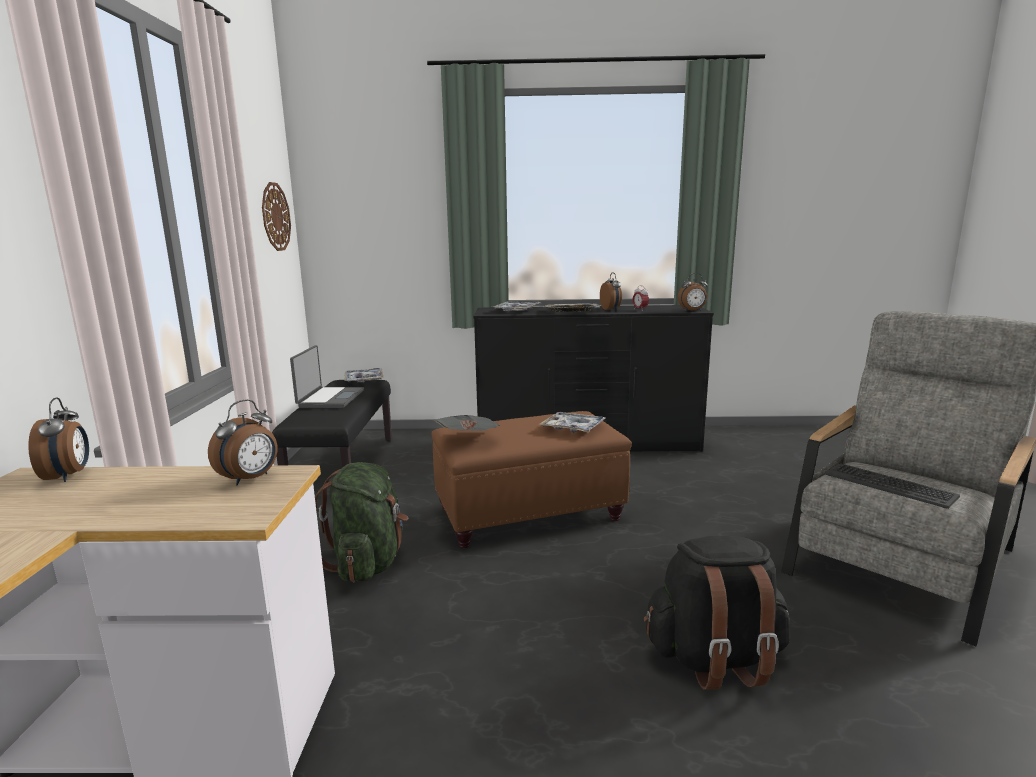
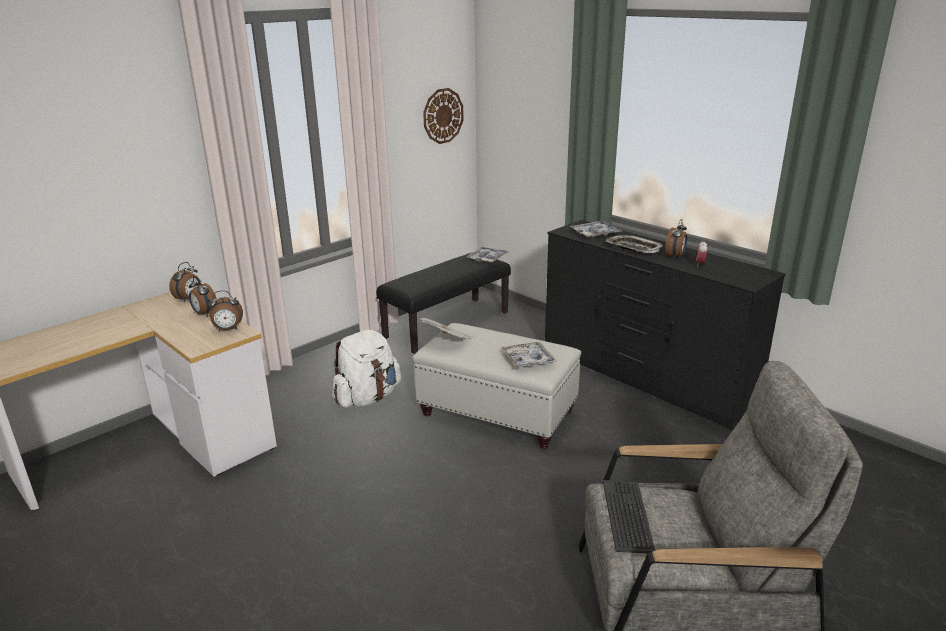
camera: 45 degrees right, 10 degrees up
(330, 399) = (437, 271): laptop -> none
(367, 563) = (367, 398): green backpack -> white backpack
(528, 514) = (496, 413): brown ottoman -> white ottoman
(692, 311) = (741, 283): alarm clock -> alarm clock (204, 314)
(714, 658) = (435, 555): black backpack -> none

